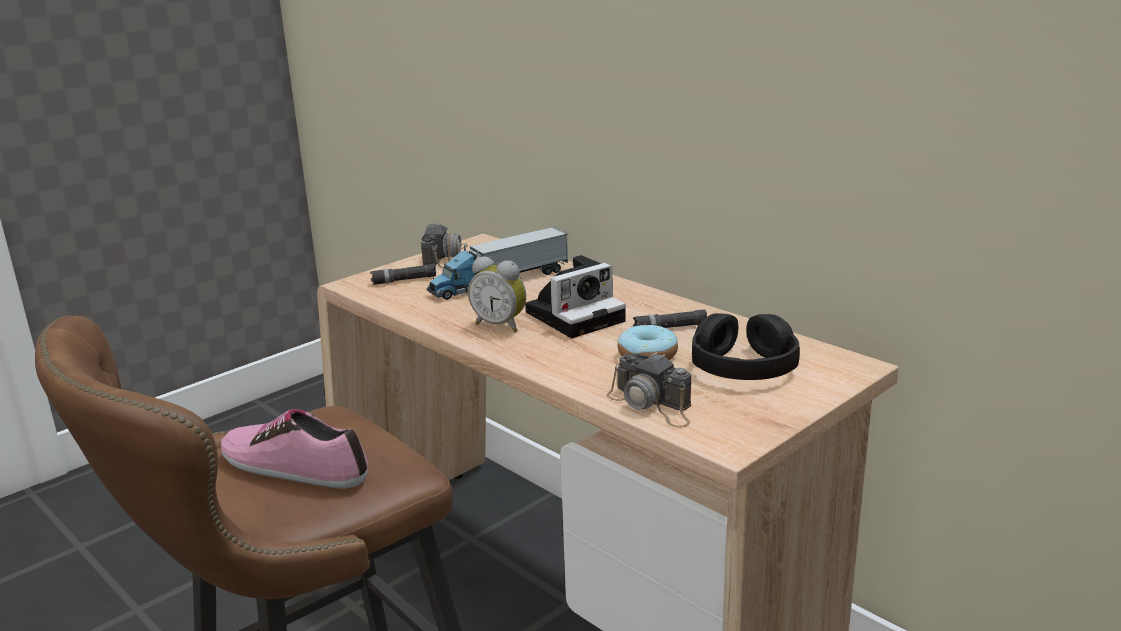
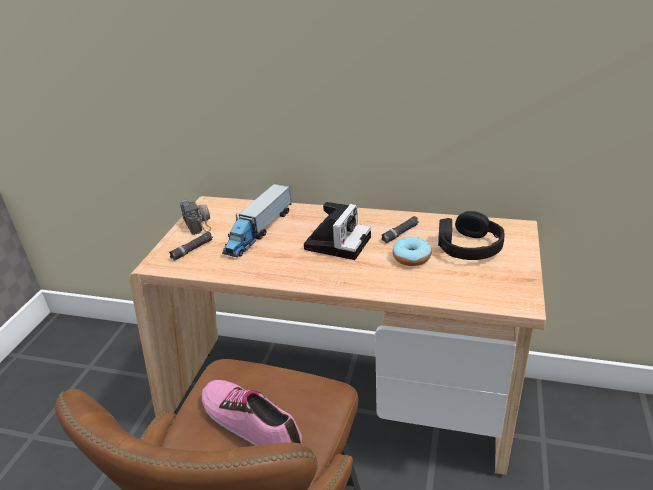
camera: 30 degrees left, 10 degrees up
(294, 465) = (251, 422): shoe -> shoe turned 45 degrees clockwise
(501, 325) = (300, 264): alarm clock -> none
(652, 405) = (454, 291): camera -> none

